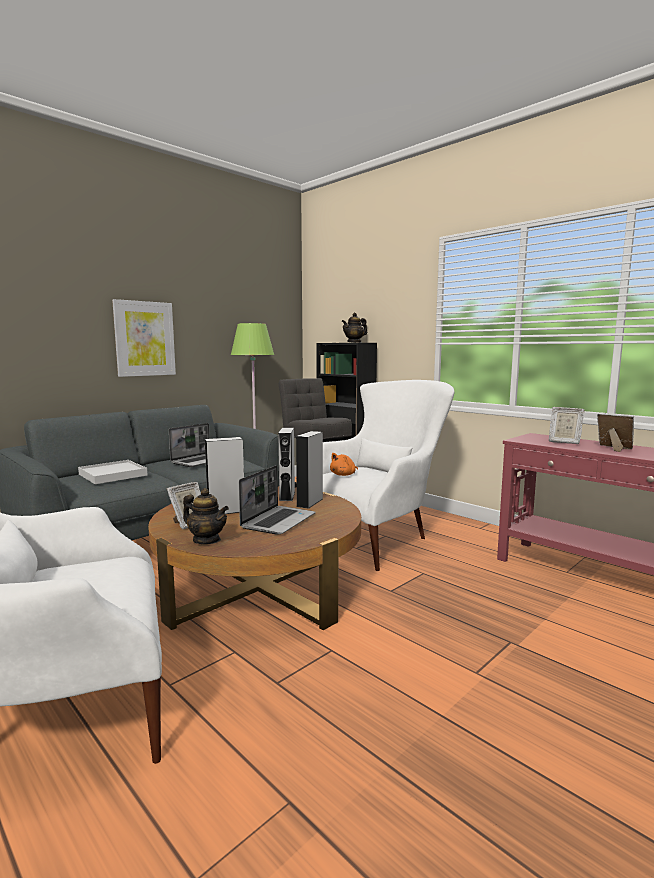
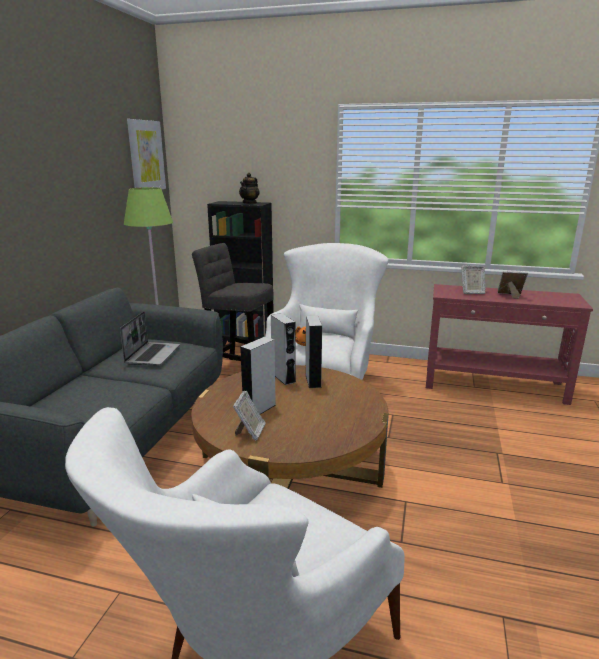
camera: 30 degrees left, 10 degrees up
(113, 475) = (88, 395): white tray -> none
(144, 338) = (41, 220): picture -> picture (146, 156)
(207, 540) = (294, 445): teapot -> none
(278, 521) = (319, 408): laptop -> none

